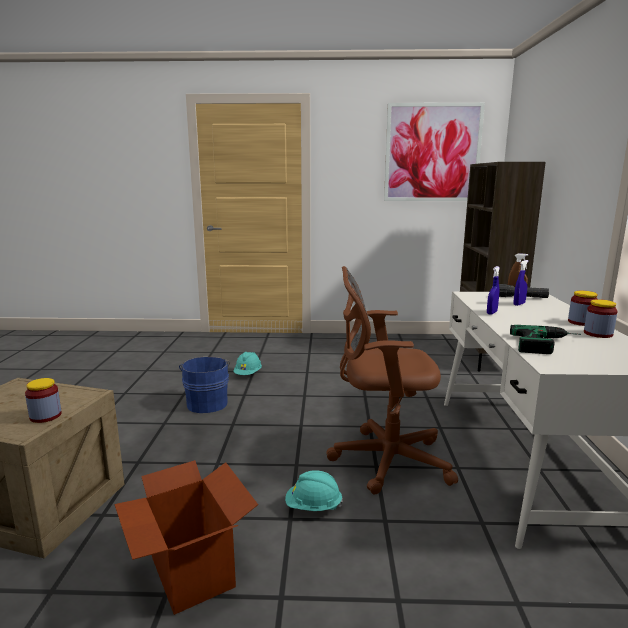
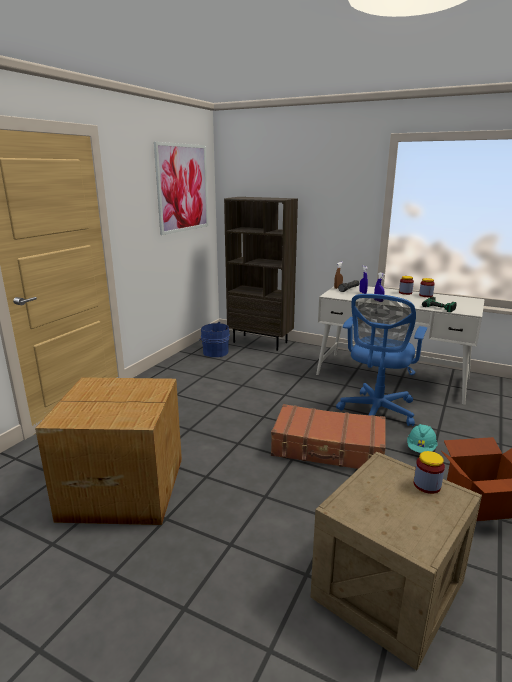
camera: 65 degrees left, 5 degrees up
(158, 371) = (122, 487): none -> cardboard box
(207, 403) = (239, 465): blue bucket -> blue bucket (214, 352)
(248, 374) = (193, 433): turquoise hard hat -> none
(265, 440) = (328, 449): none -> brown suitcase
(384, 460) = (376, 412): brown office chair -> blue office chair

